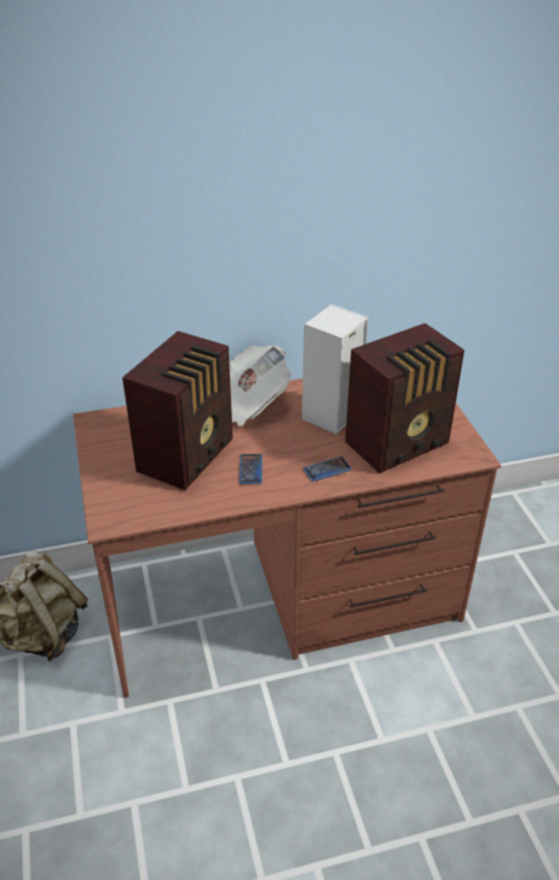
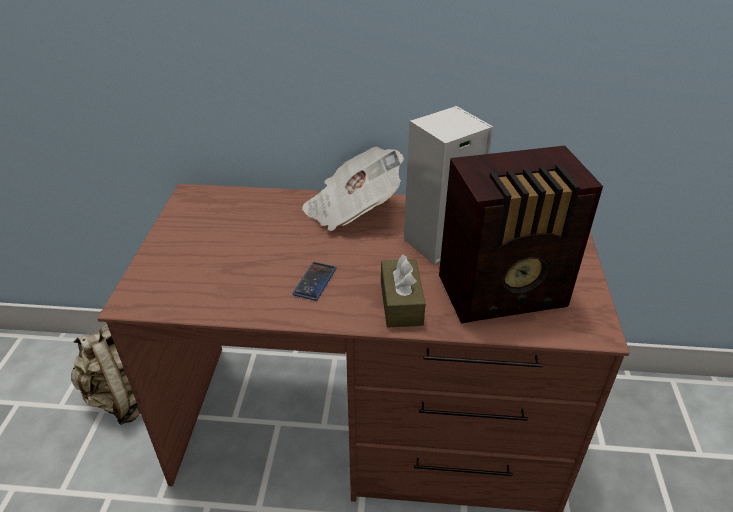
camera: 20 degrees right, 0 degrees up
(188, 455) = (259, 250): radio -> none
(327, 469) = (401, 303): phone -> brown tissue box

